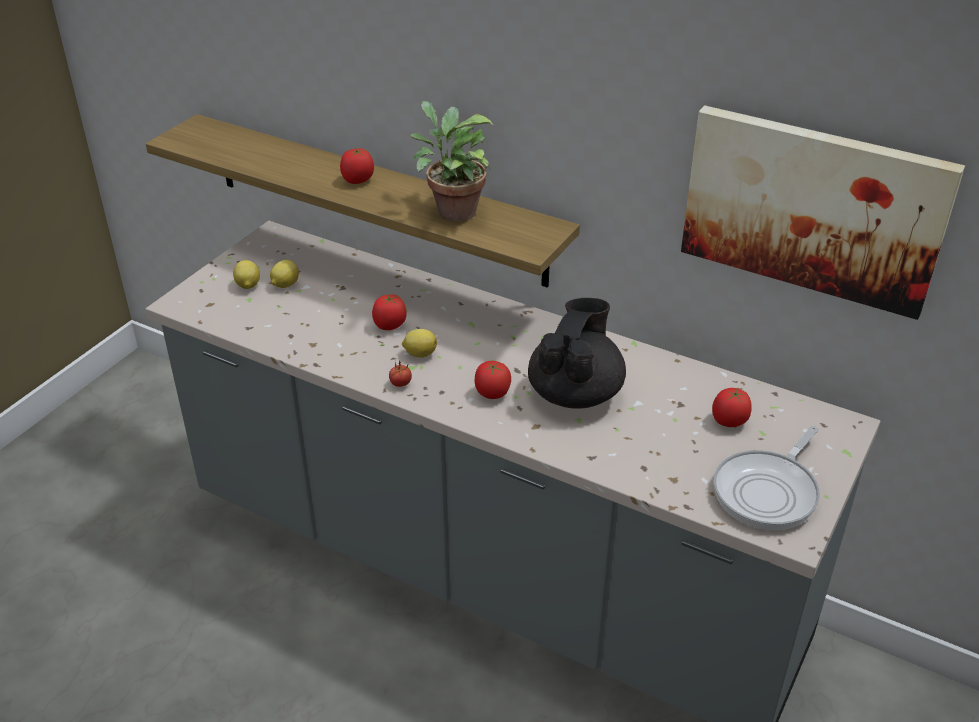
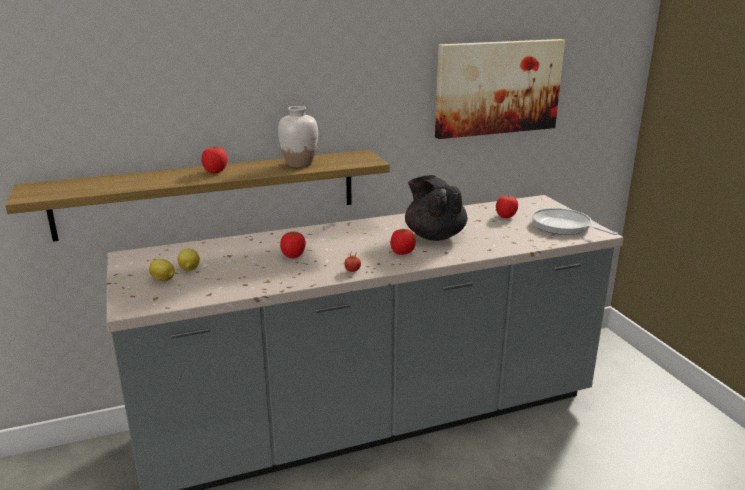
camera: 50 degrees left, 15 degrees down
(419, 354) = (335, 257): lemon -> none
(452, 210) = (299, 164): potted plant -> white vase
(768, 491) = (564, 227): frying pan -> frying pan turned 150 degrees clockwise

